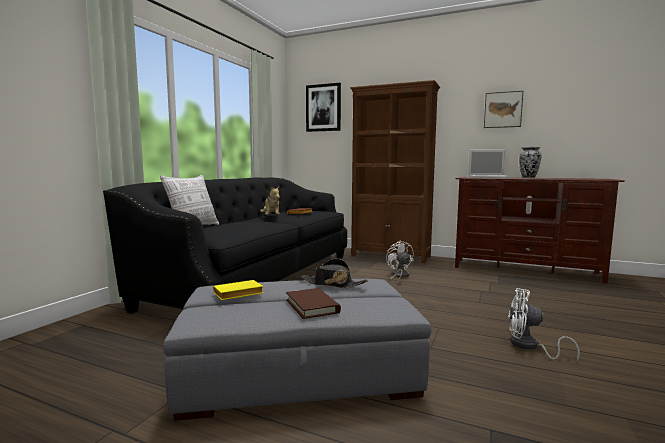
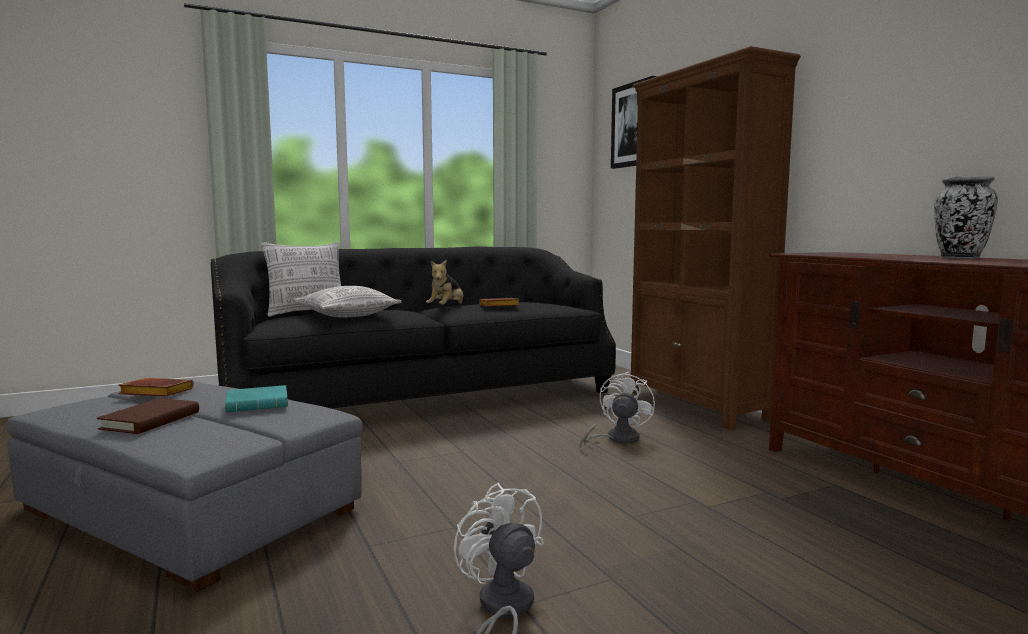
camera: 40 degrees right, 0 degrees up
(237, 295) = (154, 393): yellow book -> brown book
(241, 226) = (347, 315): none -> pillow
(332, 284) = (259, 404): black hat -> turquoise book
(489, 177) = (863, 254): laptop -> none
(503, 110) = (933, 88): picture -> none

